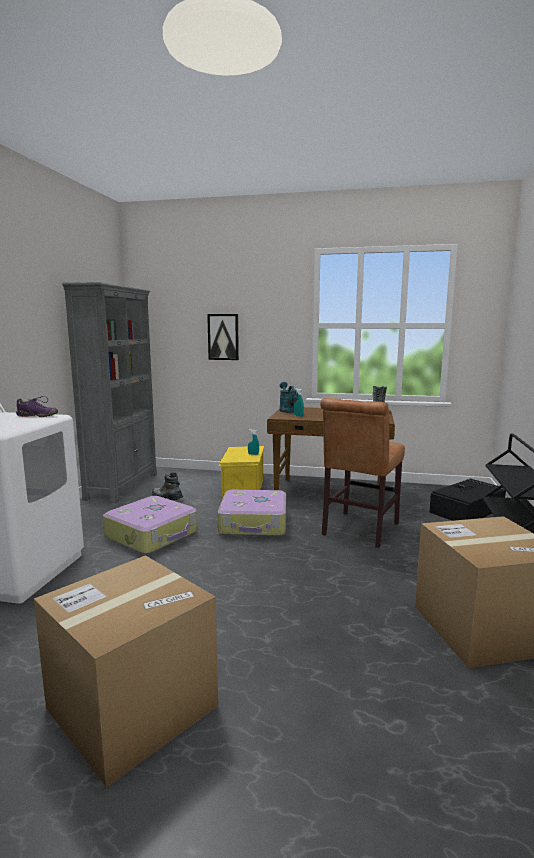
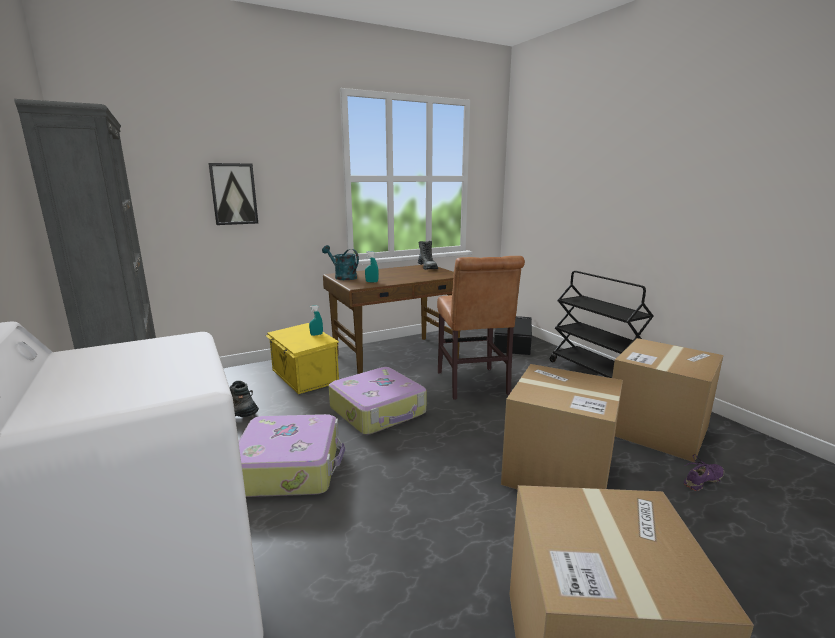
camera: 40 degrees left, 5 degrees up
(37, 416) = (159, 344): purple shoe -> purple shoe (703, 481)
(313, 611) = (558, 471): none -> cardboard box

